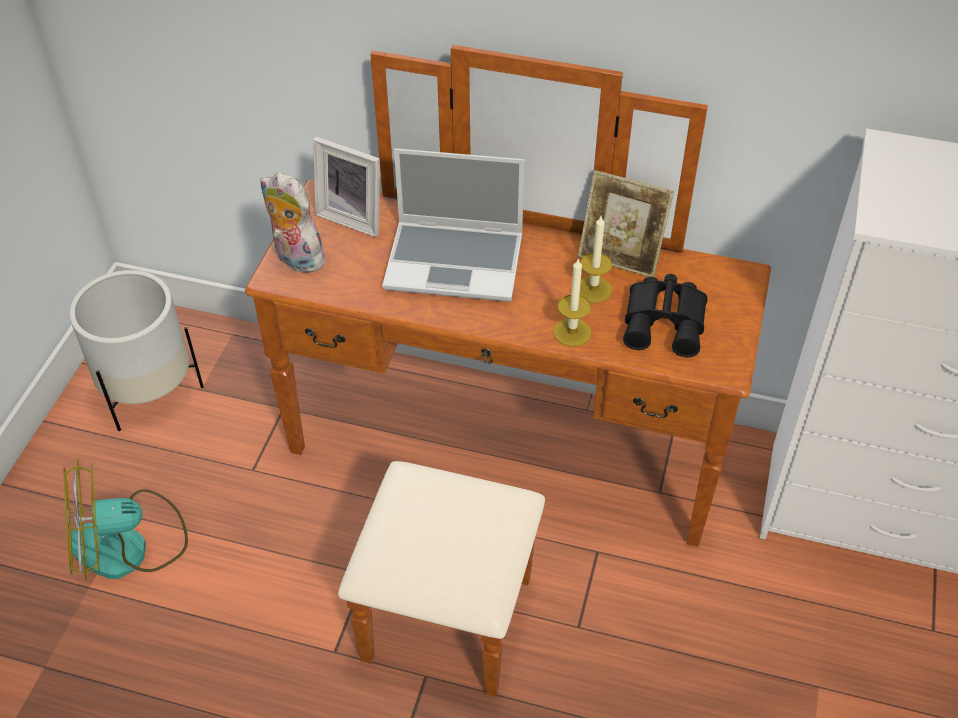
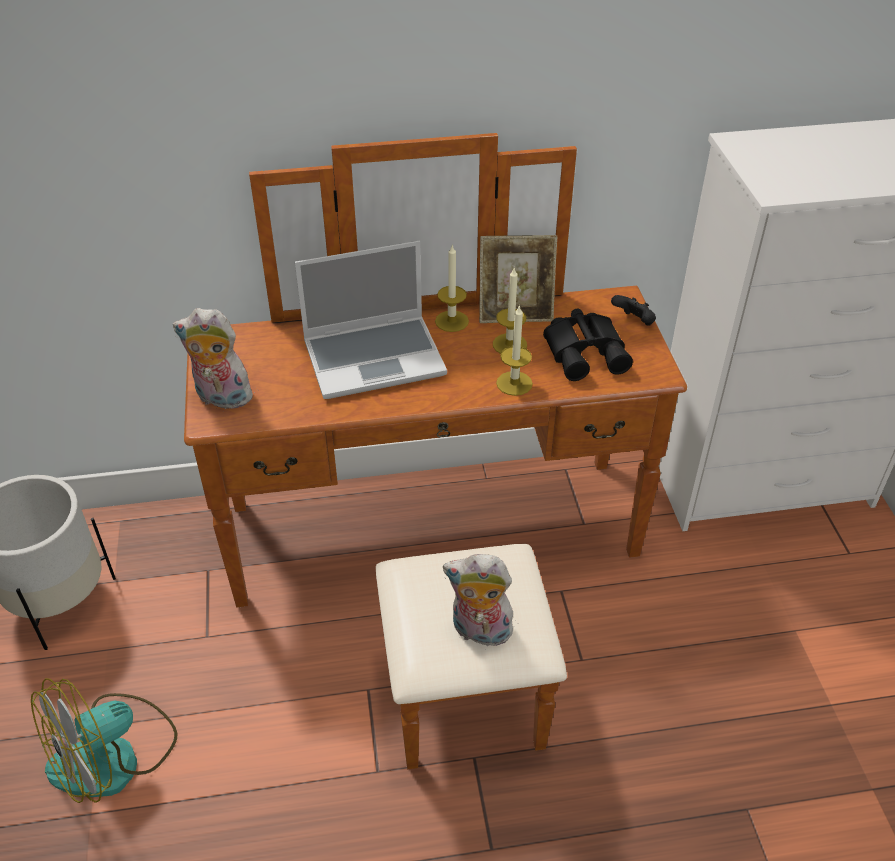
camera: 25 degrees left, 5 degrees down
(354, 217) = (255, 347): picture frame -> none
(440, 562) = (479, 632): none -> plush toy
(552, 246) = (451, 321): none -> candle
(737, 305) = (634, 322): none -> black game controller

